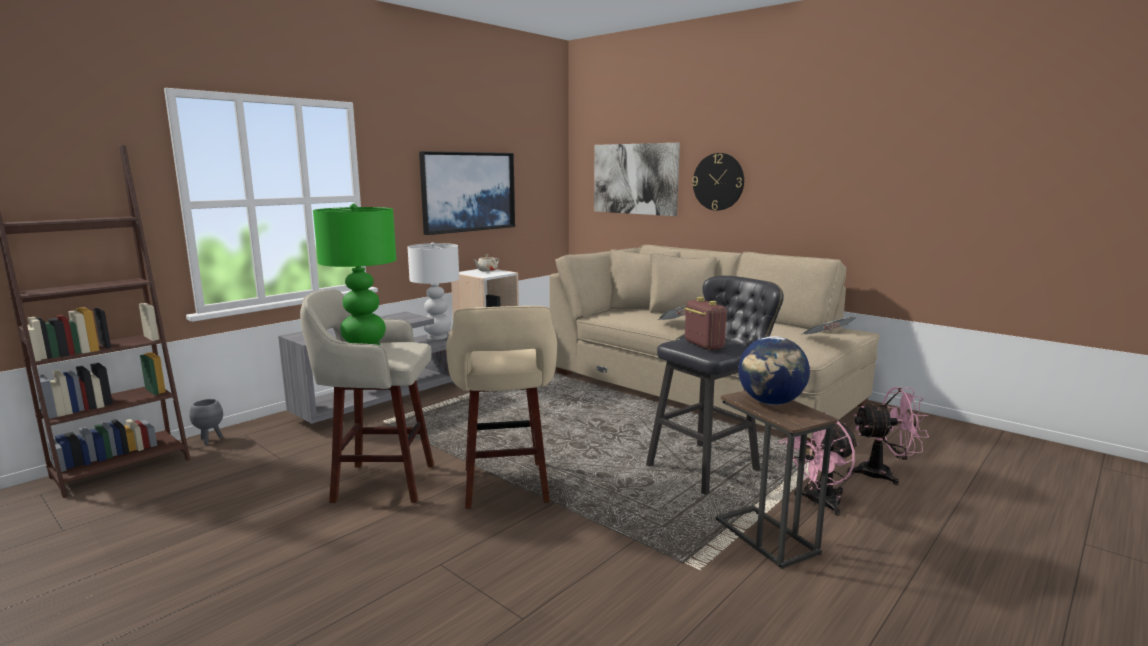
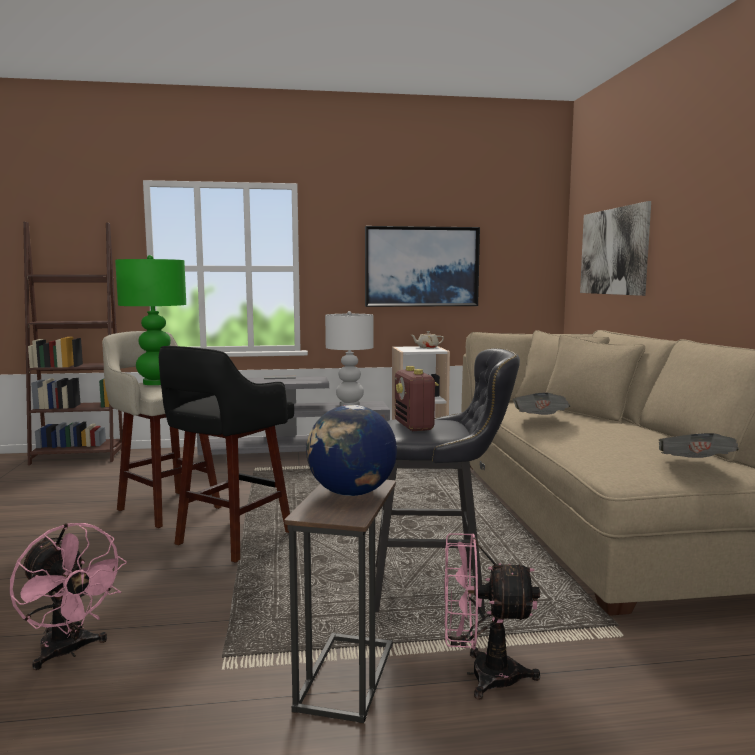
camera: 40 degrees right, 5 degrees down
(210, 440) = (143, 453): grey planter -> none
(505, 487) = (230, 540): beige stool -> black stool
(703, 345) = (414, 426): radio -> radio turned 150 degrees clockwise
(718, 181) = (683, 247): wall clock -> none
(883, 474) = (655, 687): pink fan -> pink fan (69, 652)

